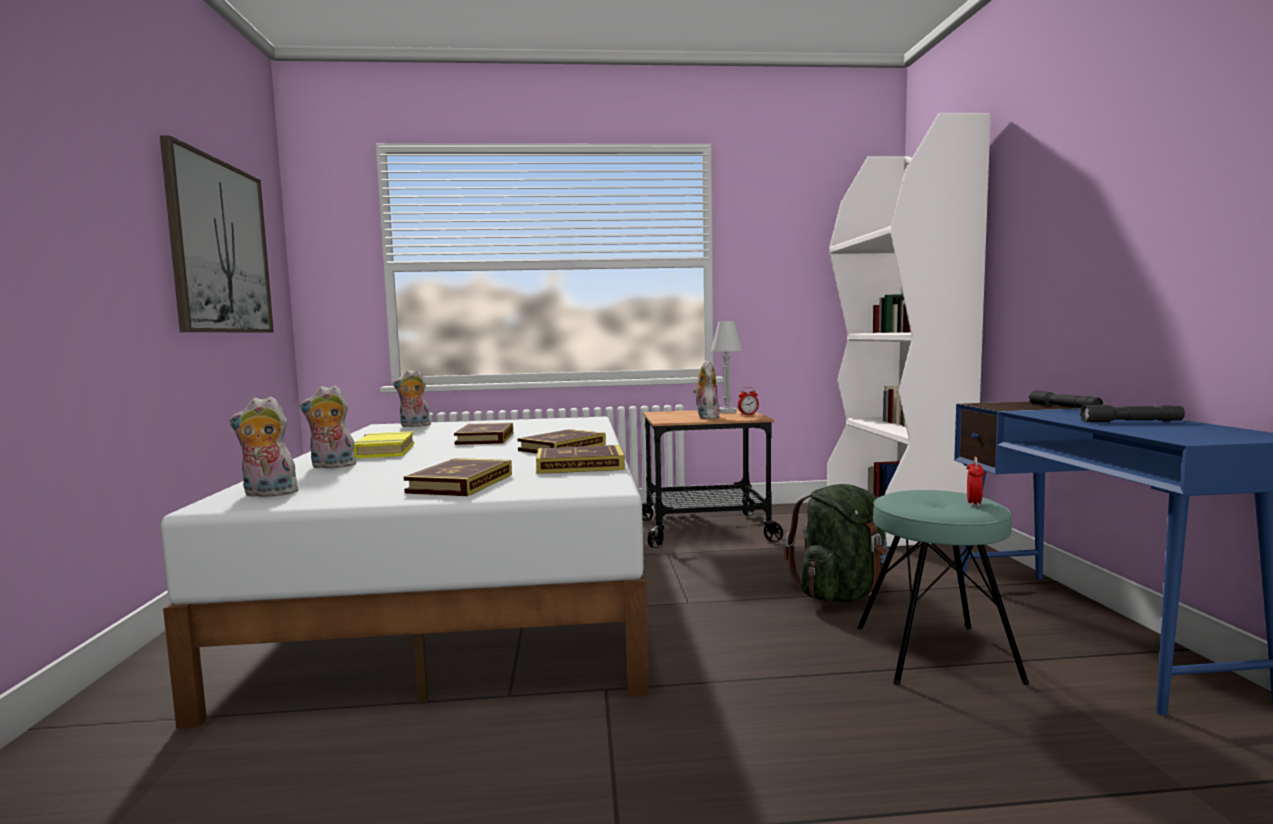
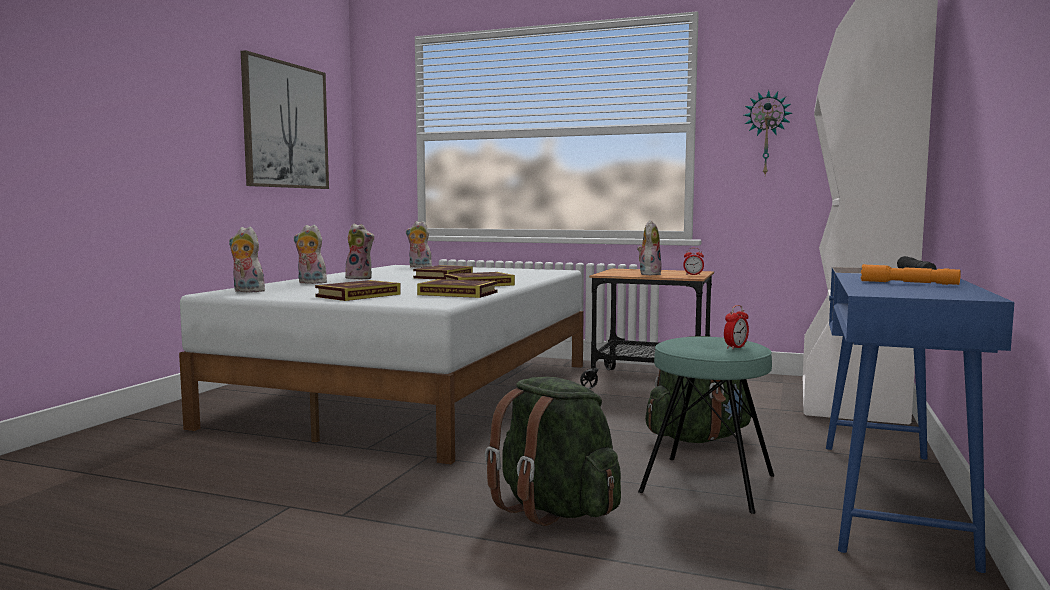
camera: 25 degrees right, 0 degrees up
(384, 451) = (360, 278): yellow book -> plush toy
(727, 411) = (684, 272): white table lamp -> none
(780, 270) = (766, 133): none -> wall clock
(853, 738) = (554, 509): none -> green backpack
(1131, 422) = (908, 283): grey flashlight -> orange flashlight

